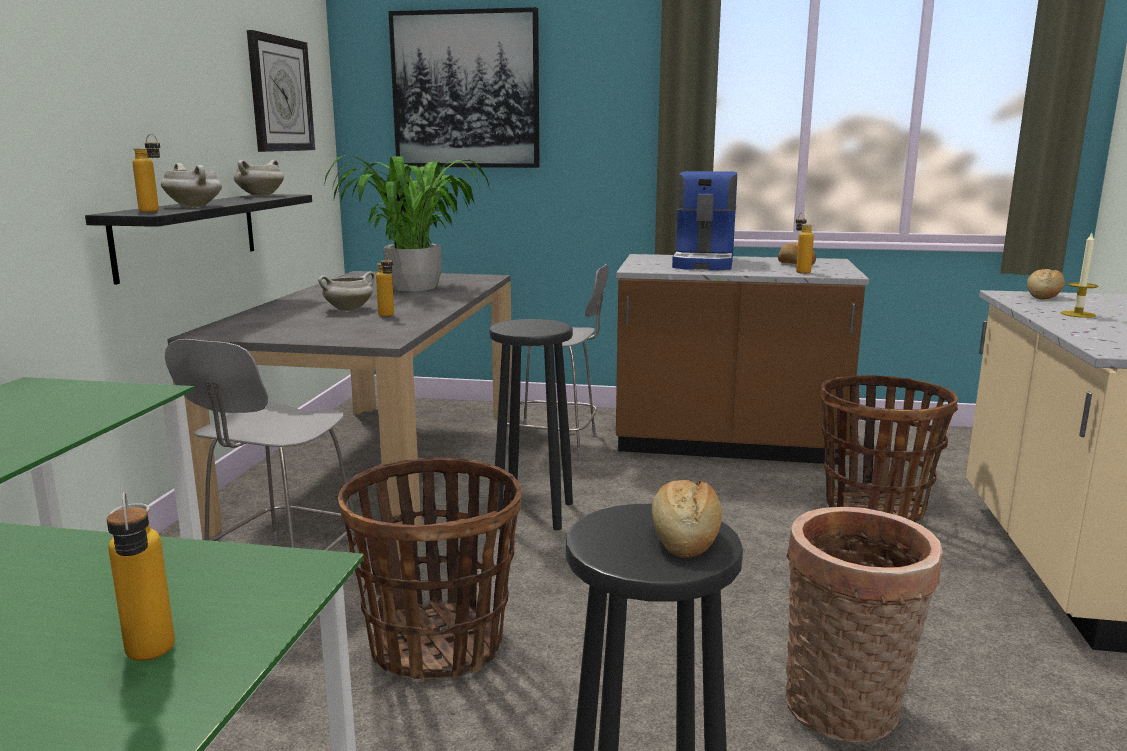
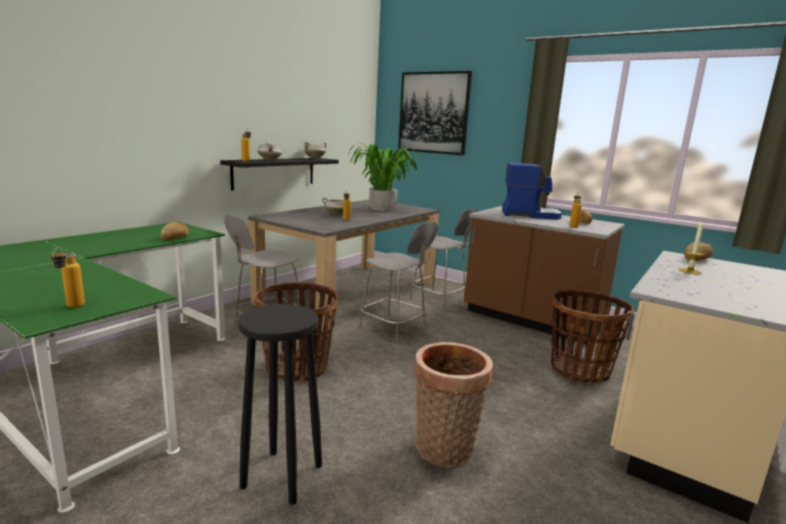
camera: 25 degrees right, 0 degrees up
(280, 94) = (339, 112): wall clock -> none
(533, 513) = (394, 328): black stool -> grey chair
(685, 537) = (290, 319): bread -> bread (176, 238)
(705, 262) = (529, 215): coffee machine -> coffee machine turned 120 degrees counterclockwise

